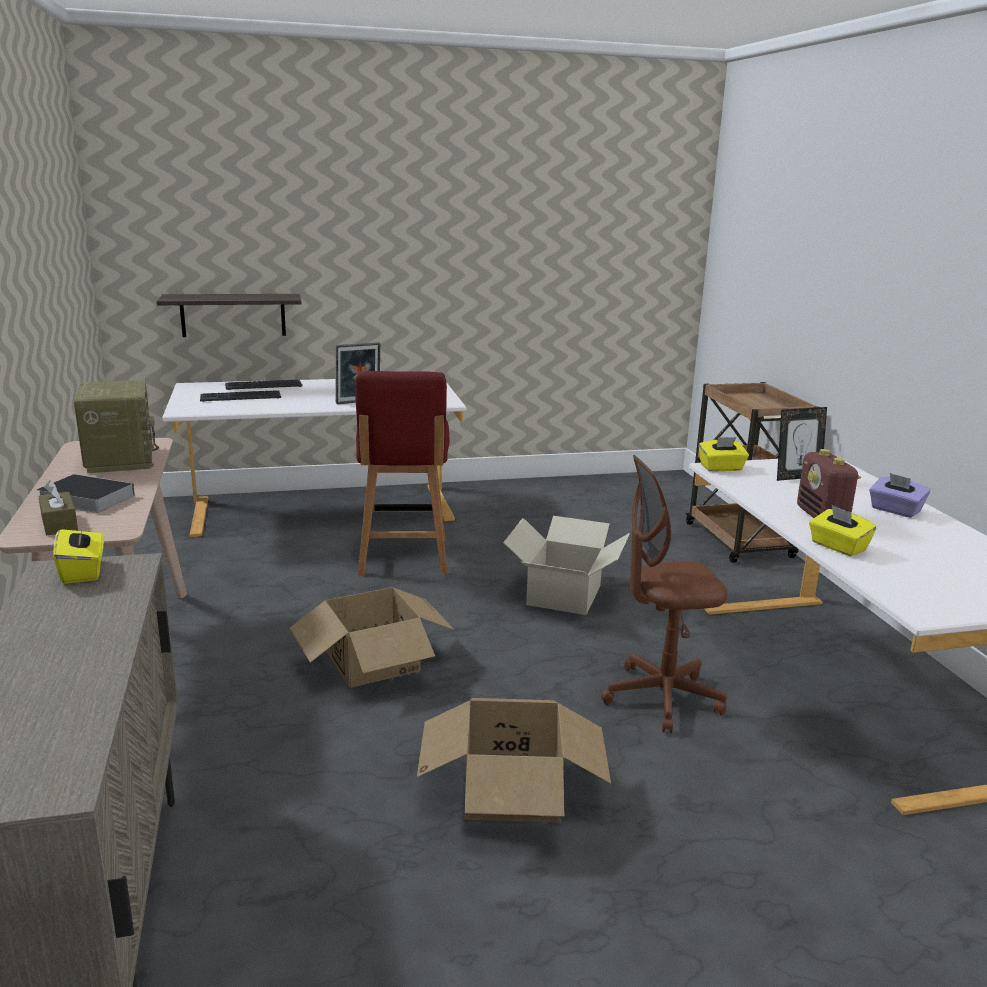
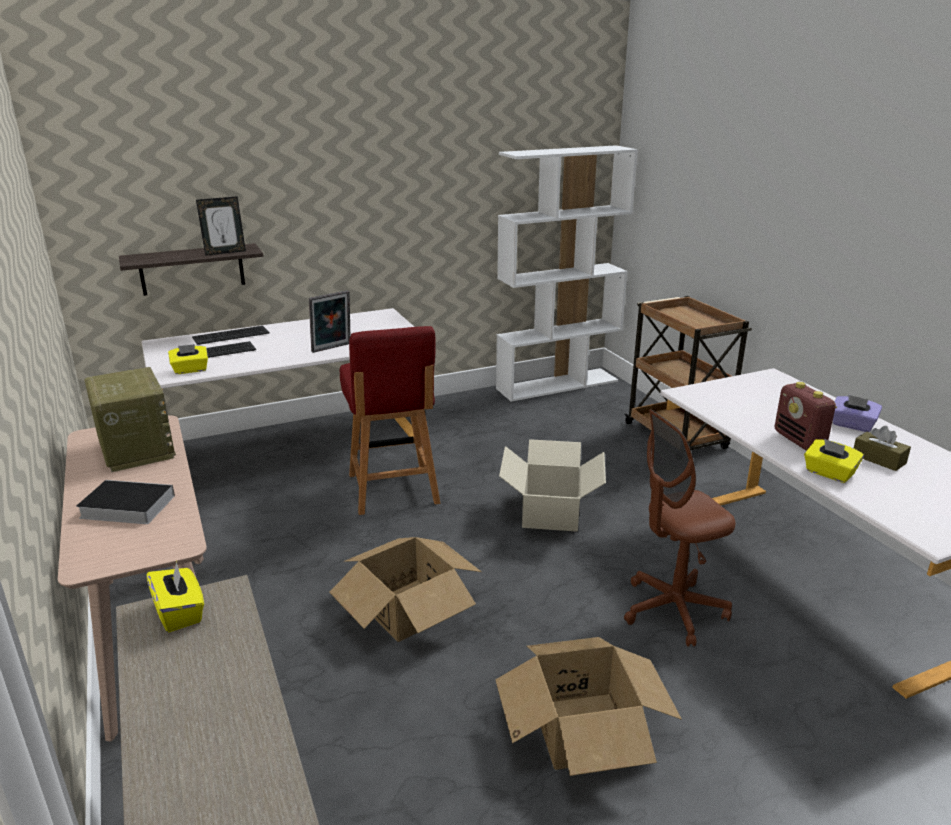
camera: 10 degrees left, 5 degrees up
(59, 523) = (115, 544): brown tissue box -> brown tissue box (878, 459)
(624, 481) = (557, 384): none -> white bookcase
(721, 468) = (690, 393): yellow tissue box -> yellow tissue box (190, 370)
(796, 477) = (756, 396): picture frame -> picture frame (225, 252)

